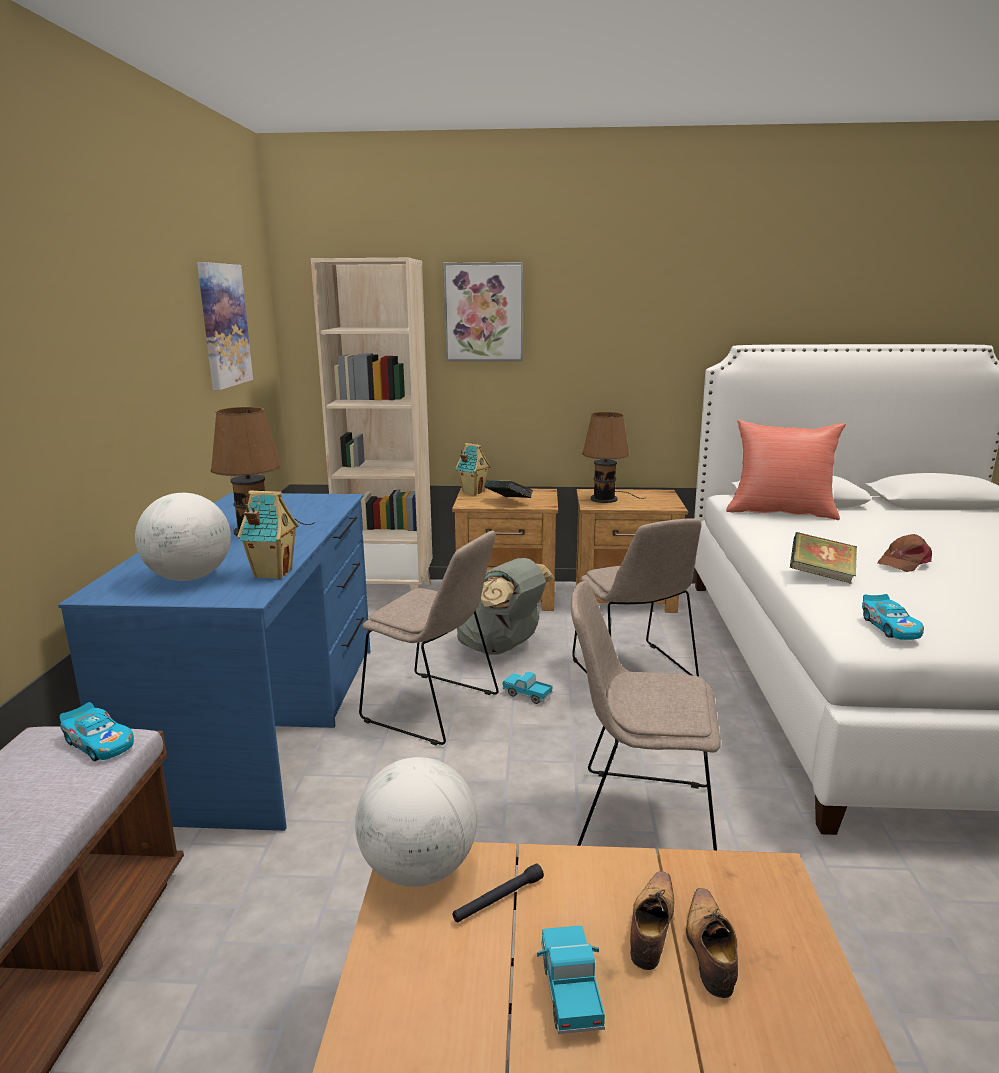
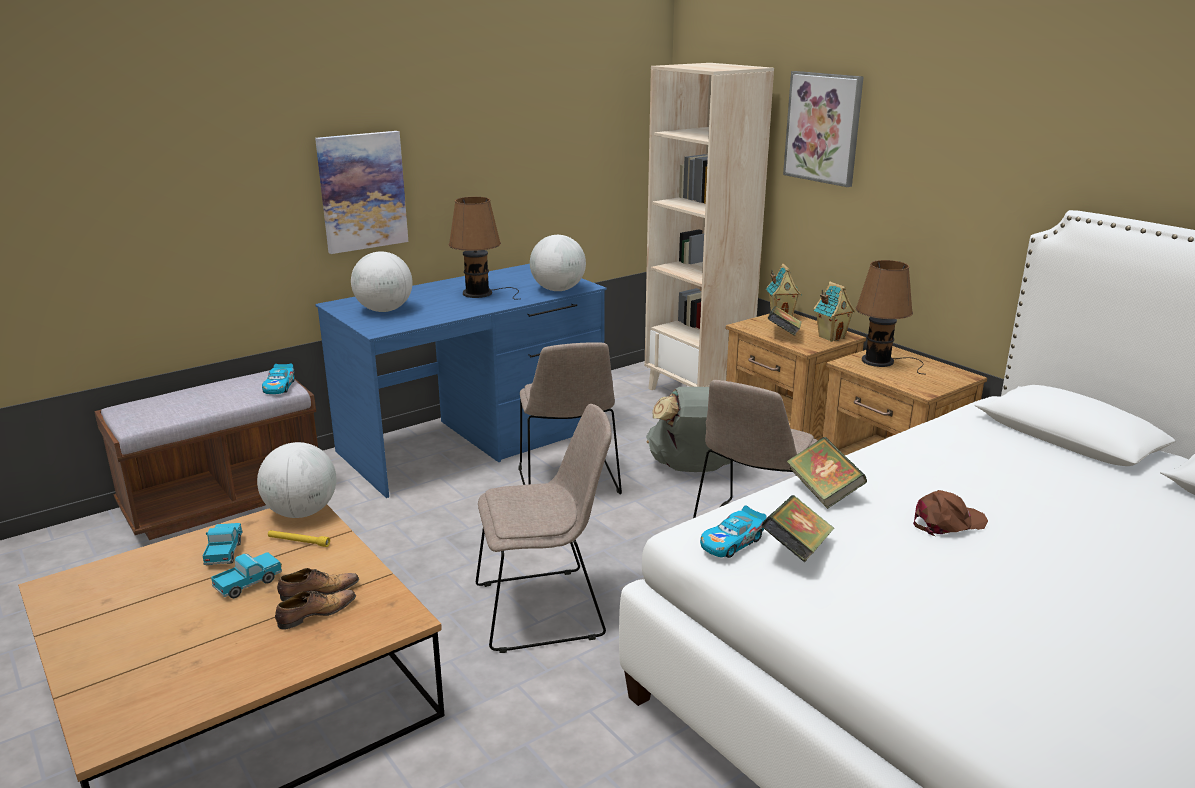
camera: 50 degrees right, 5 degrees up
(223, 325) = (571, 122): picture -> picture (362, 191)
(272, 573) = (418, 322): toy house -> toy house (831, 337)
(327, 507) = (558, 290): none -> globe
(498, 899) = (298, 542): black flashlight -> yellow flashlight
(527, 695) = (640, 506): toy truck -> toy truck (224, 552)
(638, 818) = (544, 609): beige chair -> beige chair turned 105 degrees clockwise
(781, 512) = (1002, 435): red pillow -> none
(903, 562) = (947, 522): brown cap -> brown cap turned 150 degrees clockwise
(920, 611) = (796, 549): none -> book

